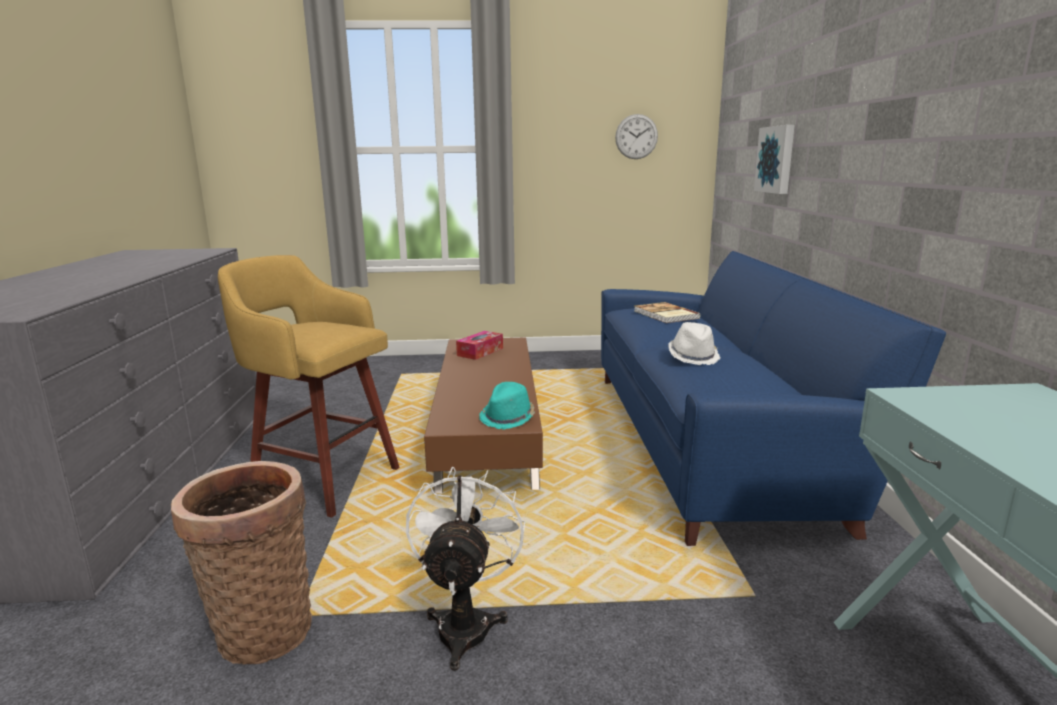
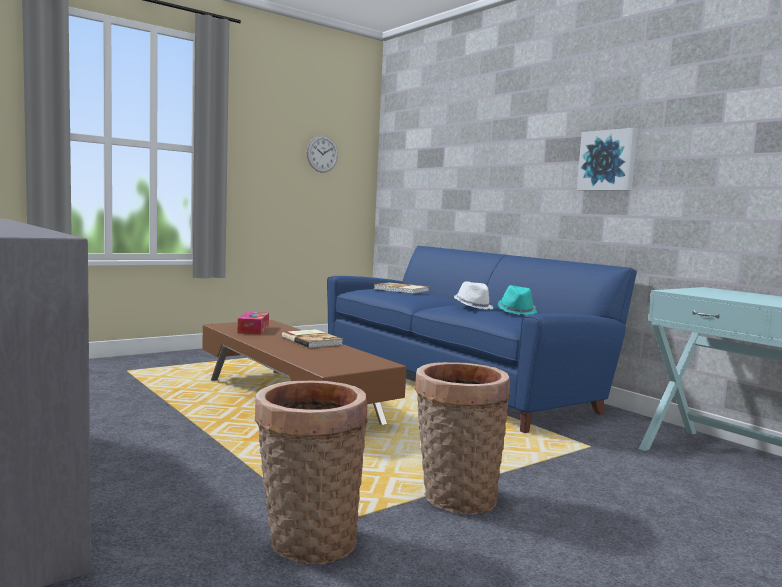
camera: 35 degrees left, 10 degrees down
(323, 479) = (184, 450): yellow stool -> none
(466, 623) = (454, 498): white fan -> basket
(508, 418) = (366, 361): turquoise hat -> turquoise hat (516, 312)
(510, 375) = (312, 340): none -> book
(776, 159) = (456, 176): picture -> picture (608, 160)

